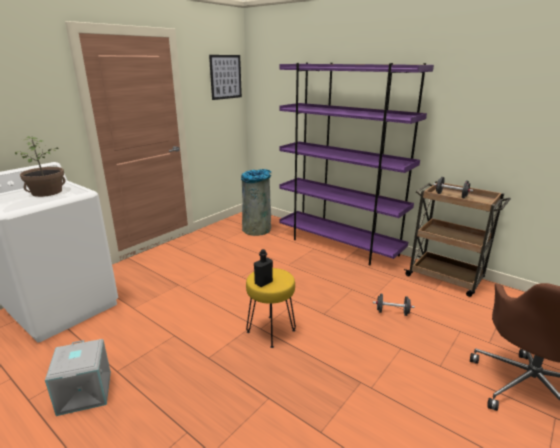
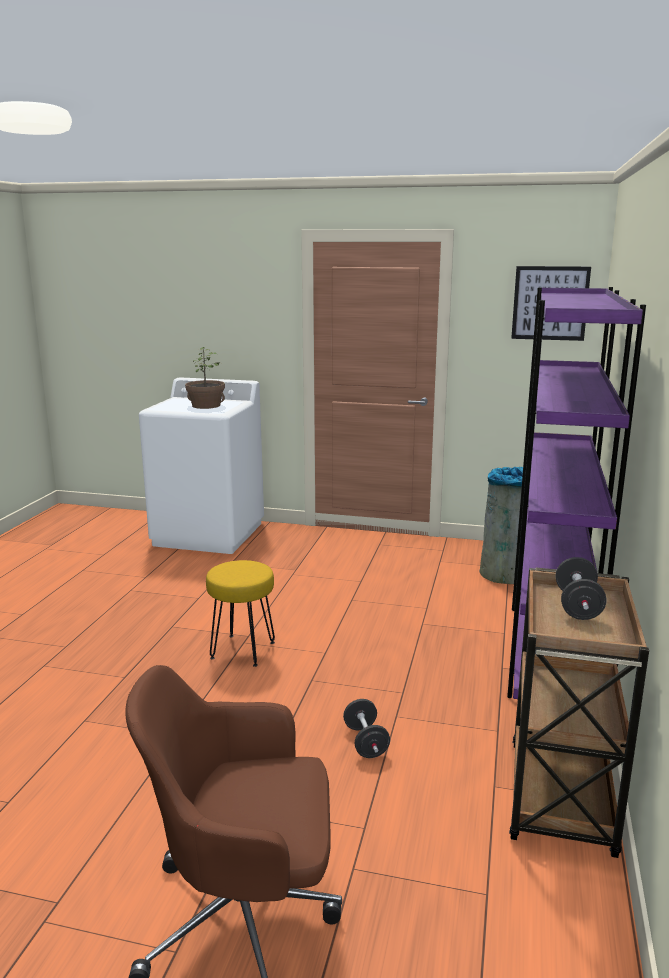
camera: 65 degrees right, 5 degrees down
(86, 392) = (98, 588): grey storage box -> none
(263, 282) = (224, 569): black bottle -> none

